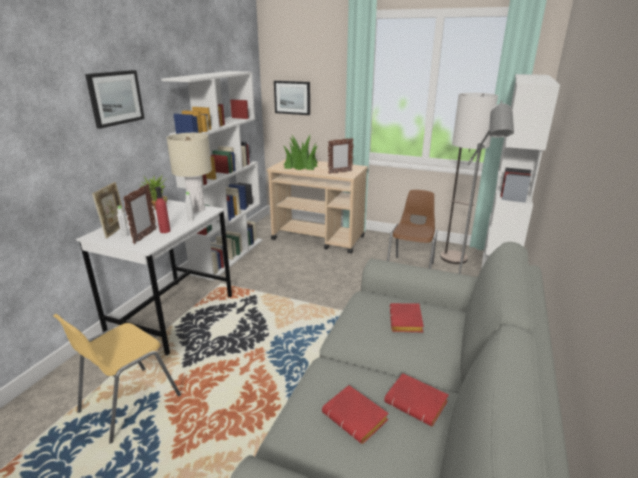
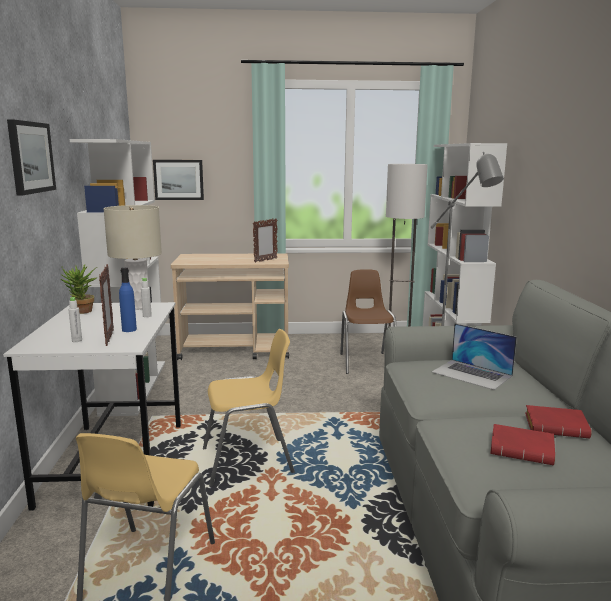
camera: 25 degrees left, 10 degrees down
(115, 230) = (53, 338): picture frame -> none
(165, 231) = (129, 329): red bottle -> blue bottle
(251, 337) = (248, 461): none -> yellow chair
(301, 165) = (209, 258): potted plant -> none
(407, 322) = (472, 374): red book -> laptop

